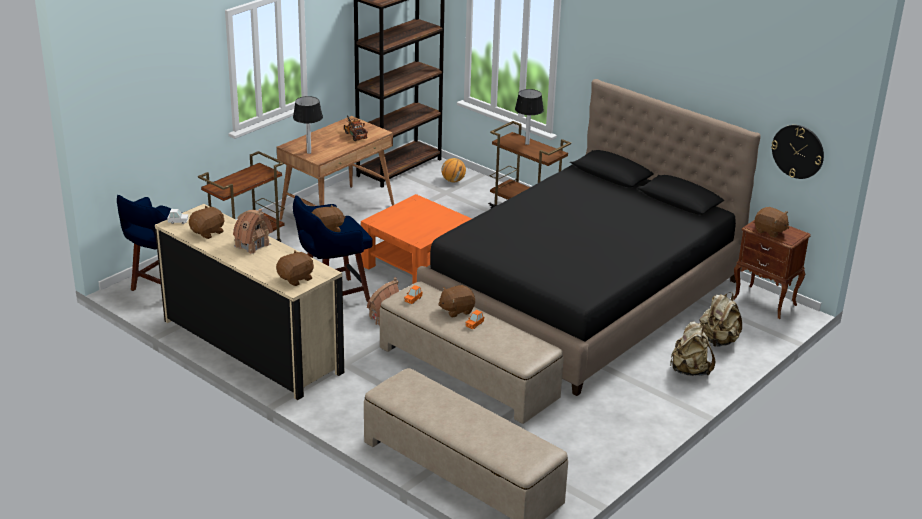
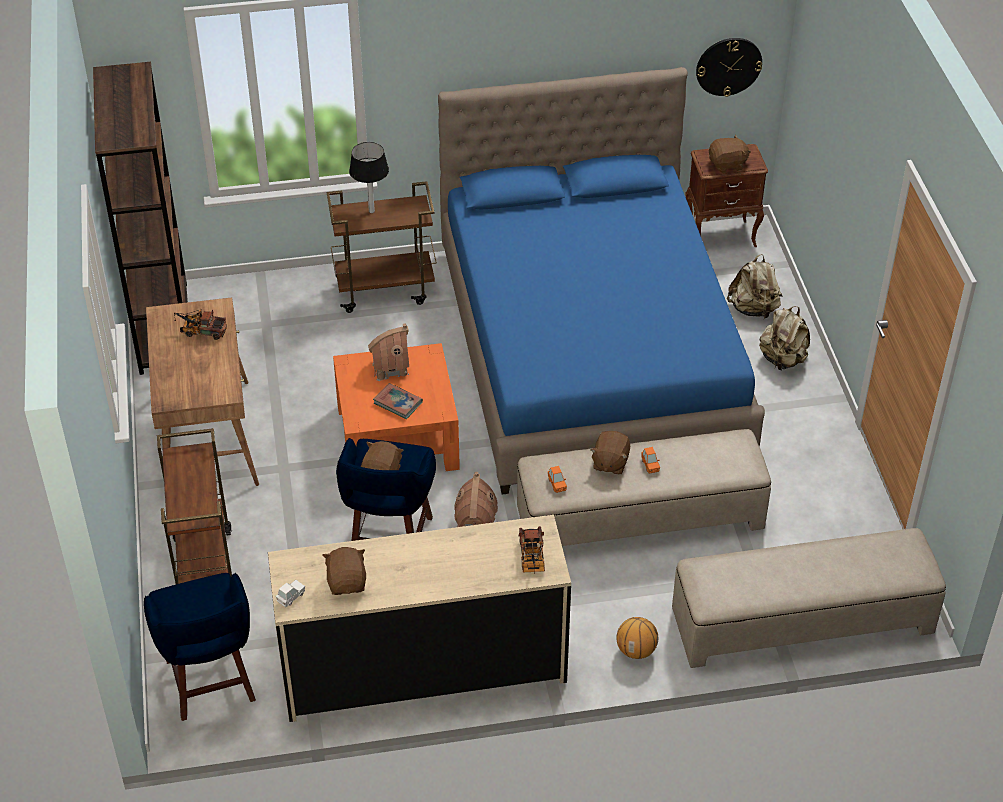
camera: 50 degrees left, 15 degrees up
(252, 245) = (418, 558): toy house -> toy house (390, 367)
(296, 279) = (532, 558): brown plush toy -> toy truck
(309, 152) = (202, 393): table lamp -> none
(406, 226) = (398, 403): none -> book
(453, 181) = (248, 303): basketball -> basketball (636, 650)
(583, 298) = (591, 351): black bed -> blue bed

